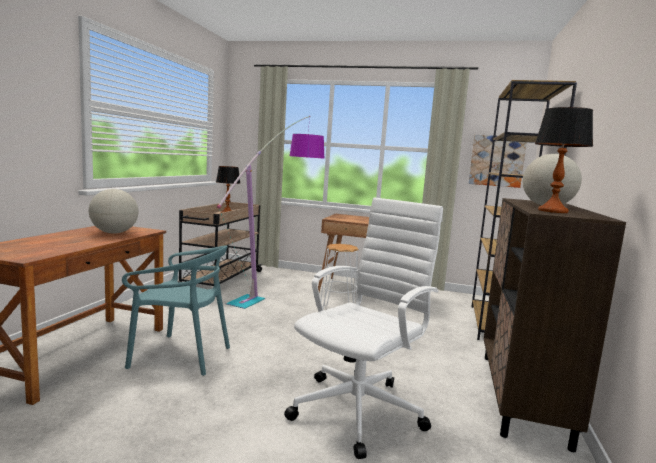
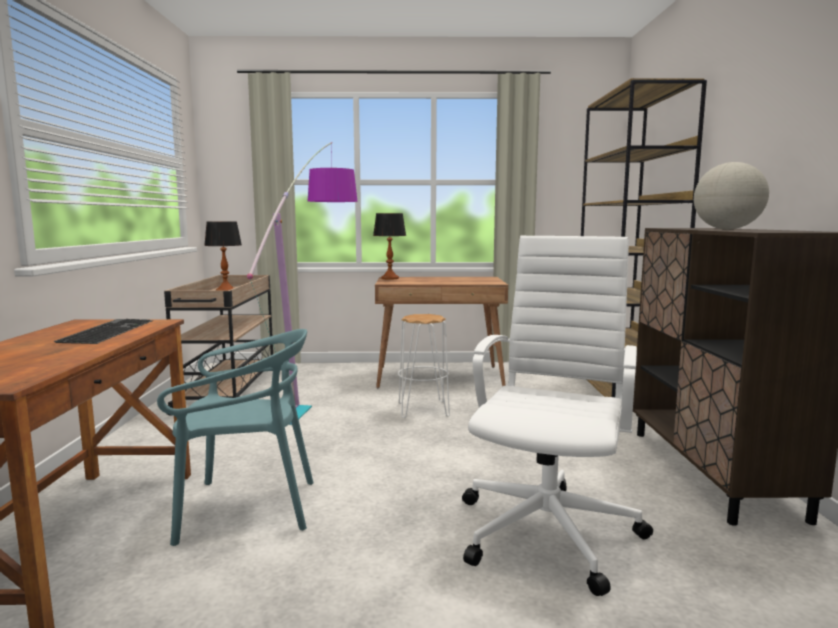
camera: 15 degrees left, 0 degrees up
(114, 233) = (106, 331): globe -> keyboard
(496, 161) = (579, 190): picture -> none
(553, 211) = (761, 230): table lamp -> table lamp (390, 278)

